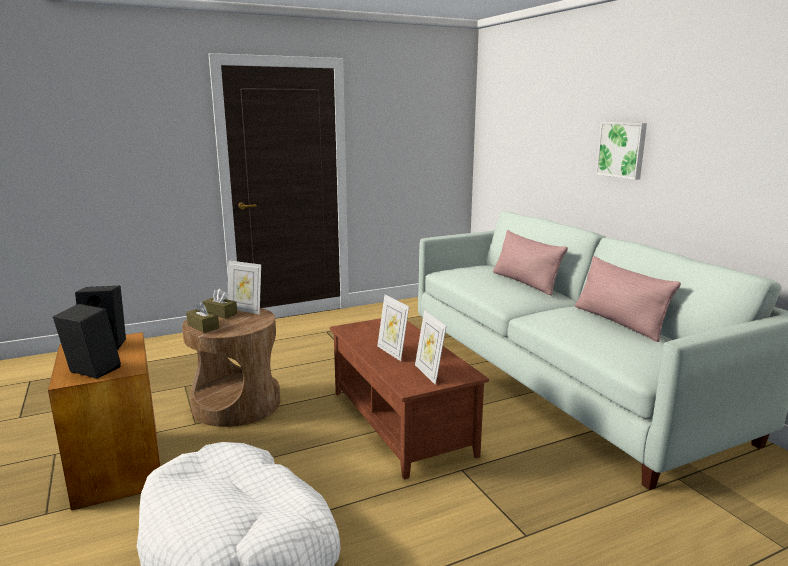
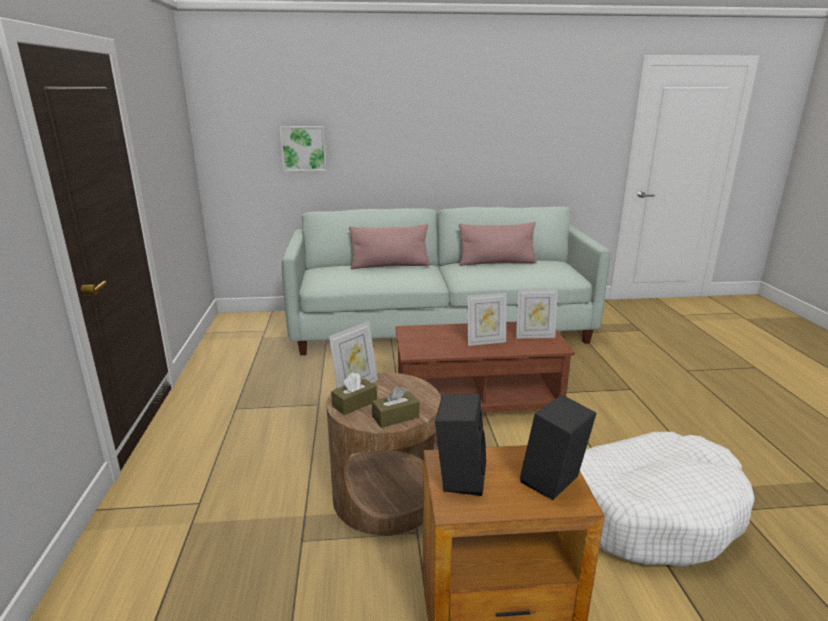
camera: 70 degrees left, 5 degrees up
(622, 149) = (416, 139): picture -> picture (303, 148)

